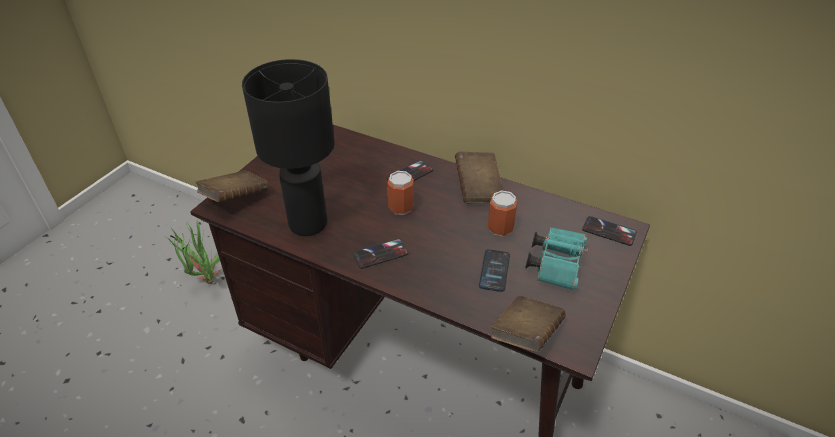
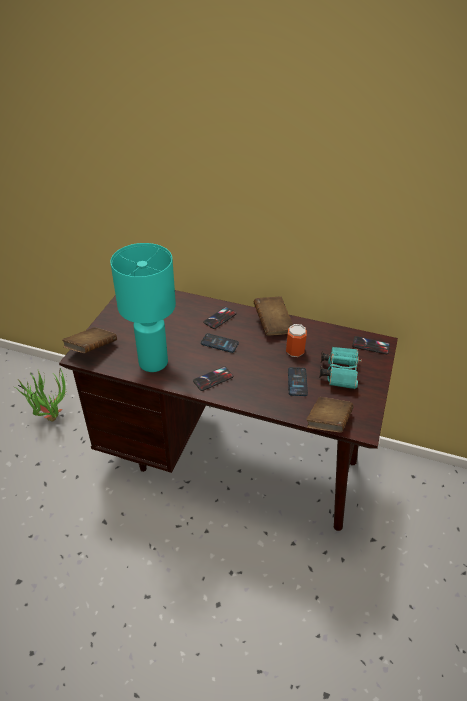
camera: 10 degrees left, 0 degrees up
(307, 224) = (152, 363): black table lamp -> turquoise table lamp
(401, 207) = (219, 343): can -> phone

